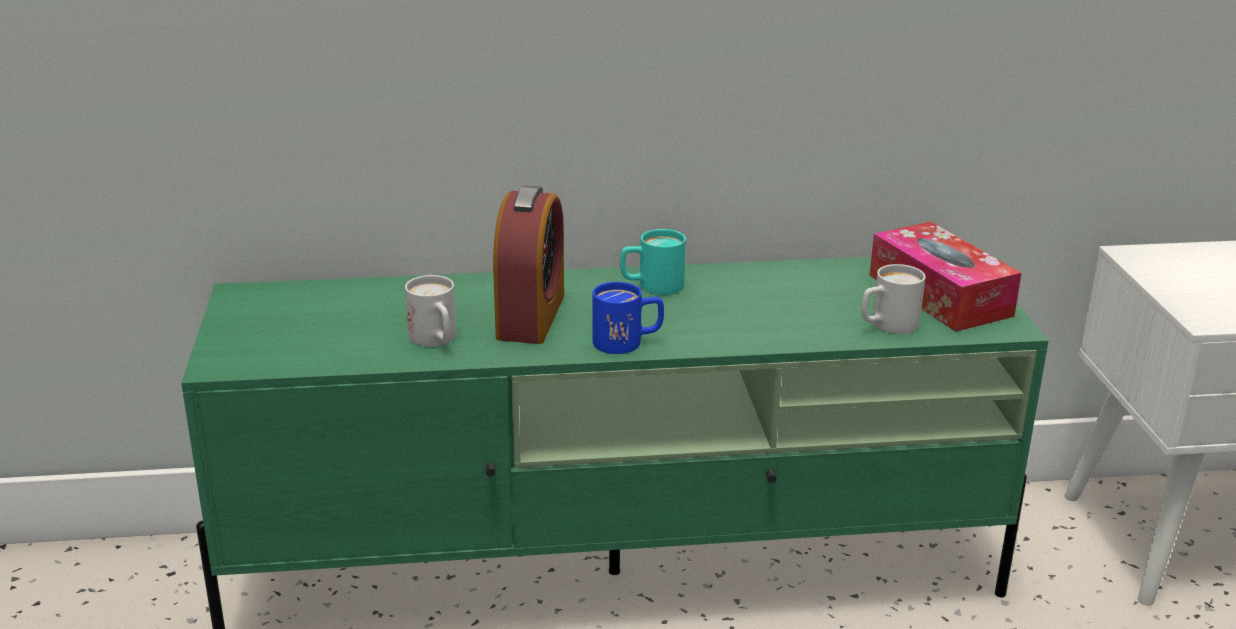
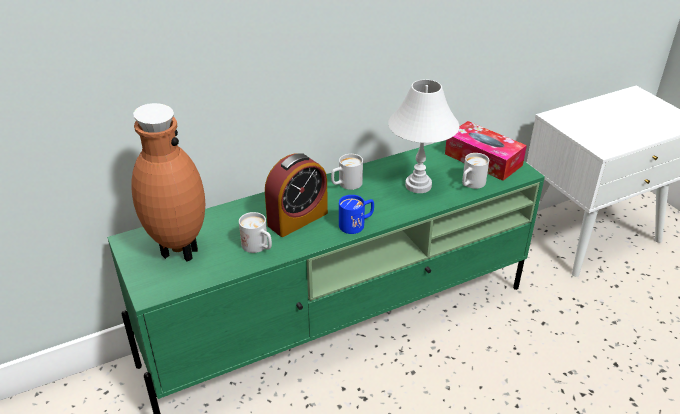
camera: 20 degrees left, 10 degrees up
(304, 321) = (177, 251): none -> brown vase
(531, 316) = (297, 219): alarm clock -> alarm clock turned 60 degrees clockwise
(651, 286) = (346, 184): turquoise mug -> white mug
(783, 310) = (418, 185): none -> white table lamp

